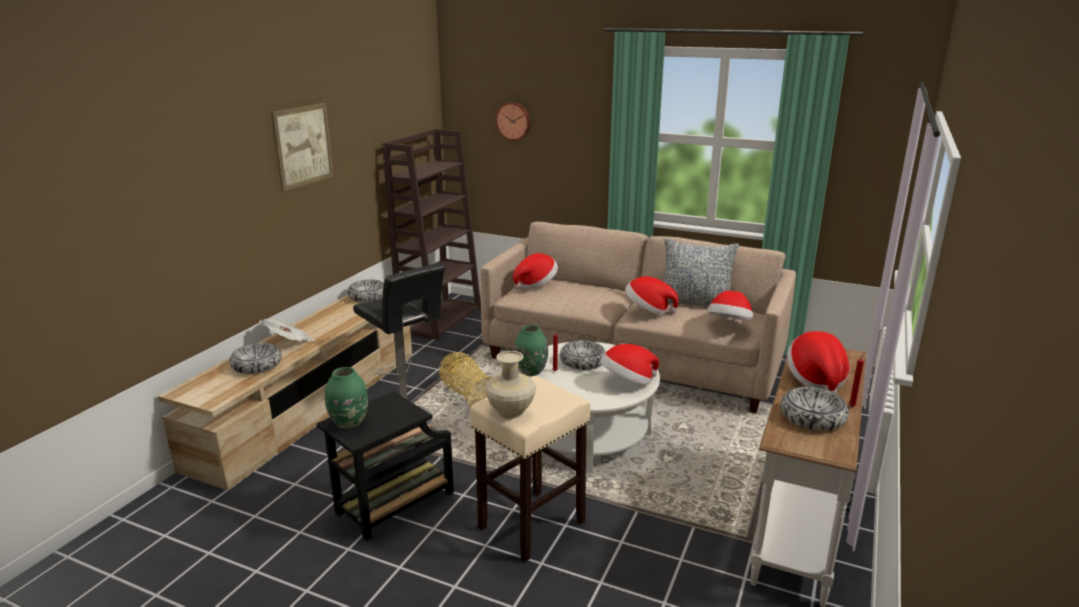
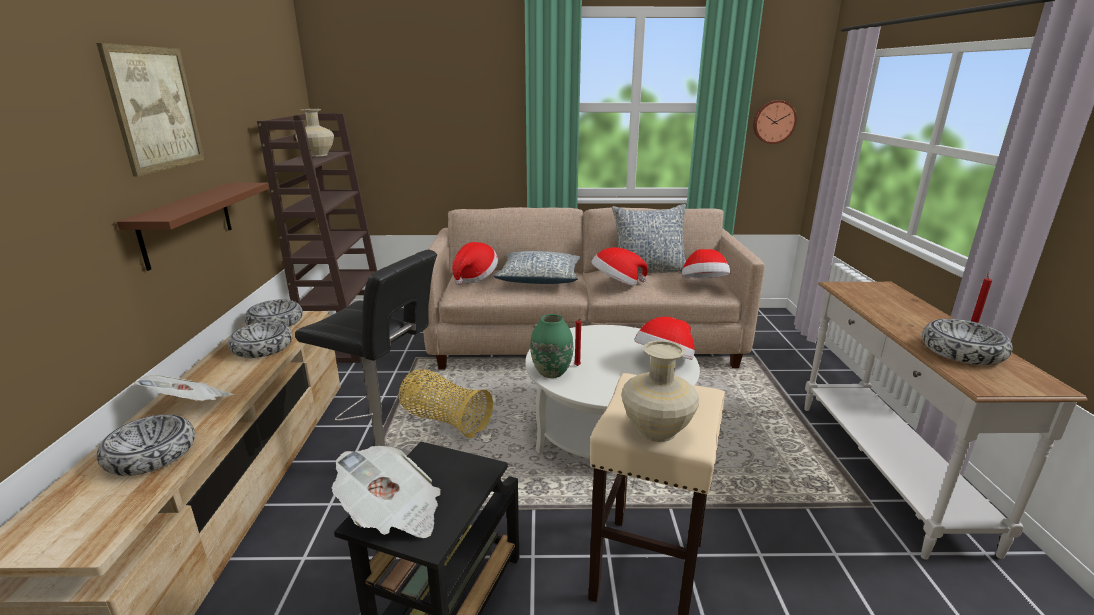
camera: 25 degrees left, 0 degrees up
(314, 220) = (187, 223): none -> brown shelf
(349, 423) = (393, 513): green vase -> newspaper
(434, 165) = (318, 155): none -> beige vase
(514, 121) = (404, 100): wall clock -> wall clock (773, 122)
(582, 361) = (595, 349): bowl -> bowl (262, 348)
(586, 294) = (540, 278): none -> pillow
(816, 379) = (899, 313): hat -> none

